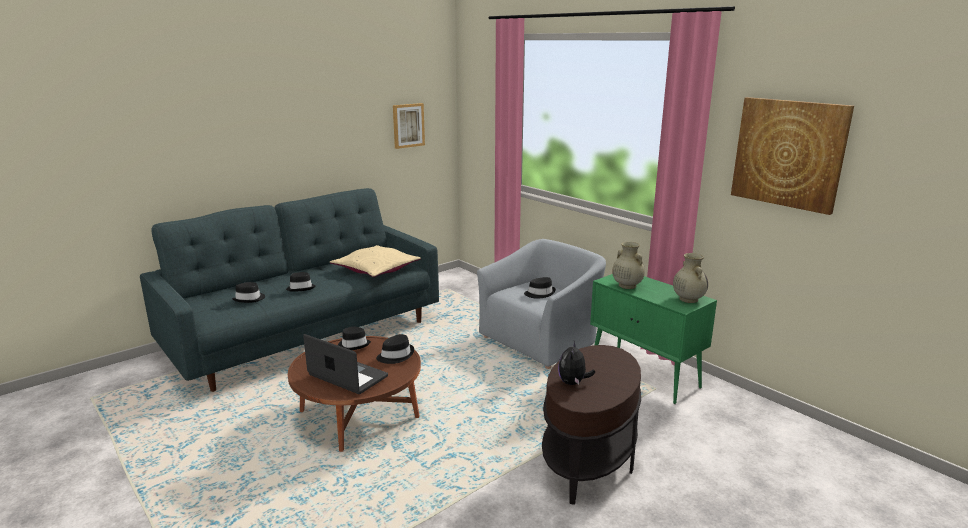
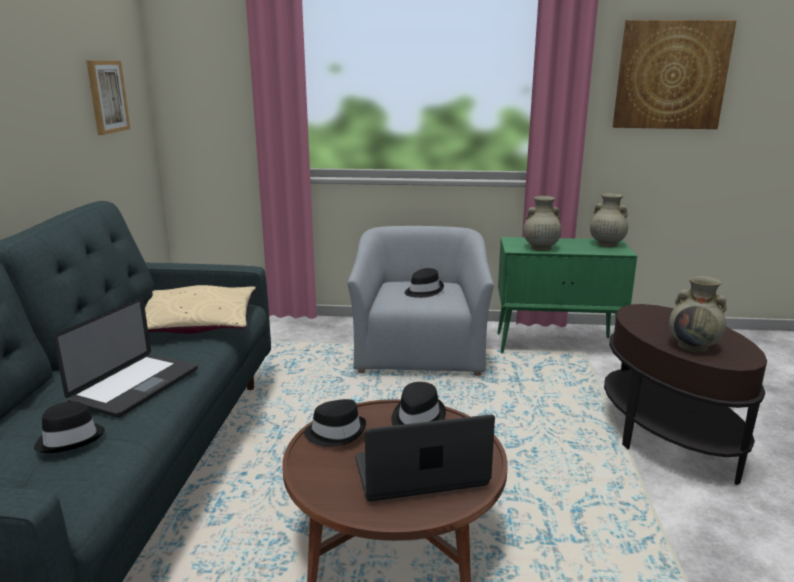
camera: 45 degrees left, 0 degrees up
(301, 288) = (136, 386): black hat -> laptop
(573, 383) = (693, 346): plush toy -> beige vase

